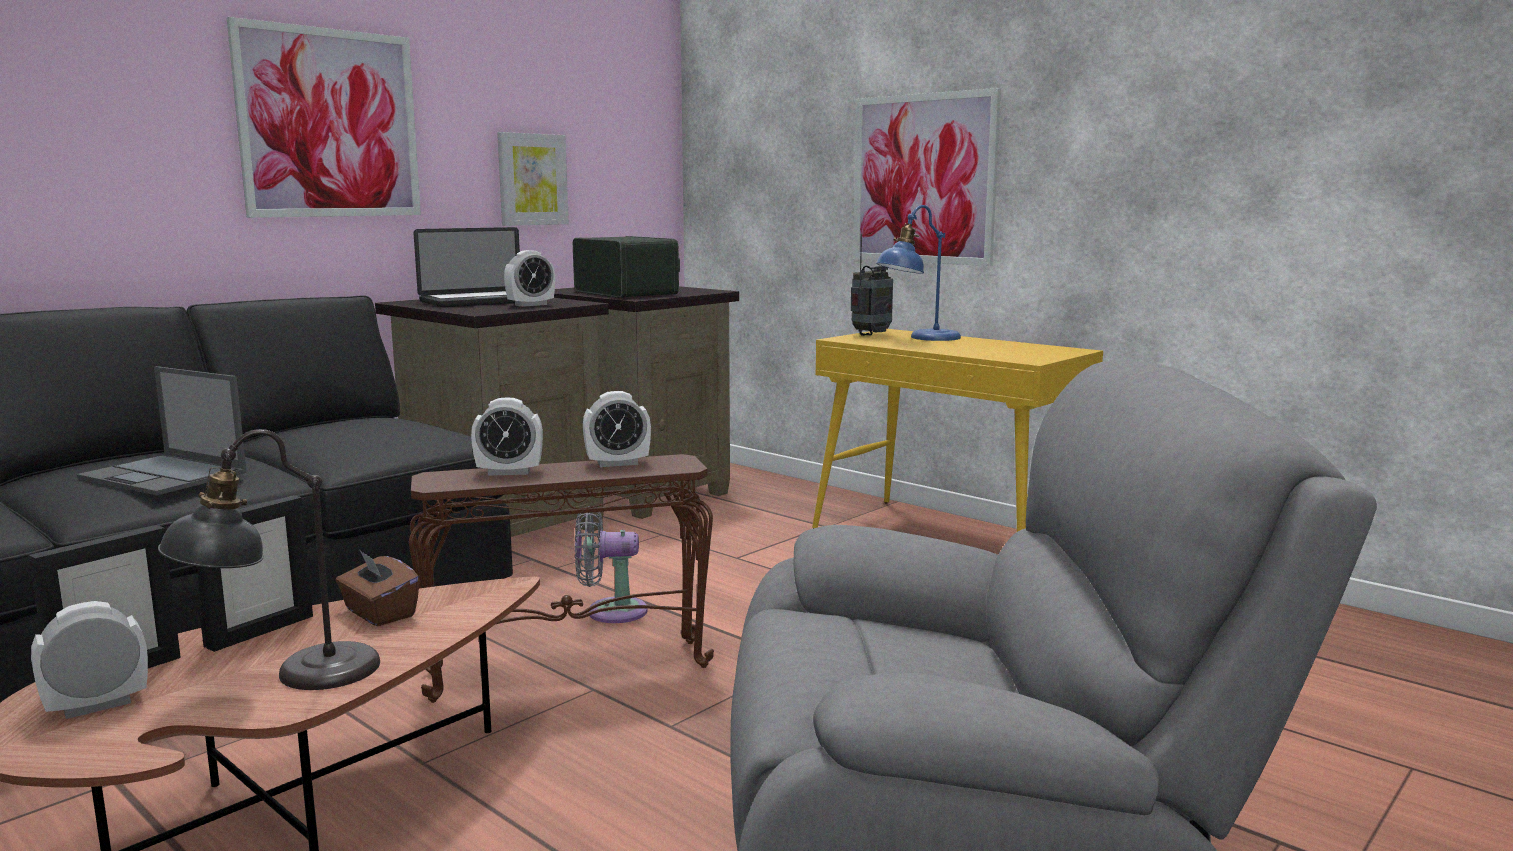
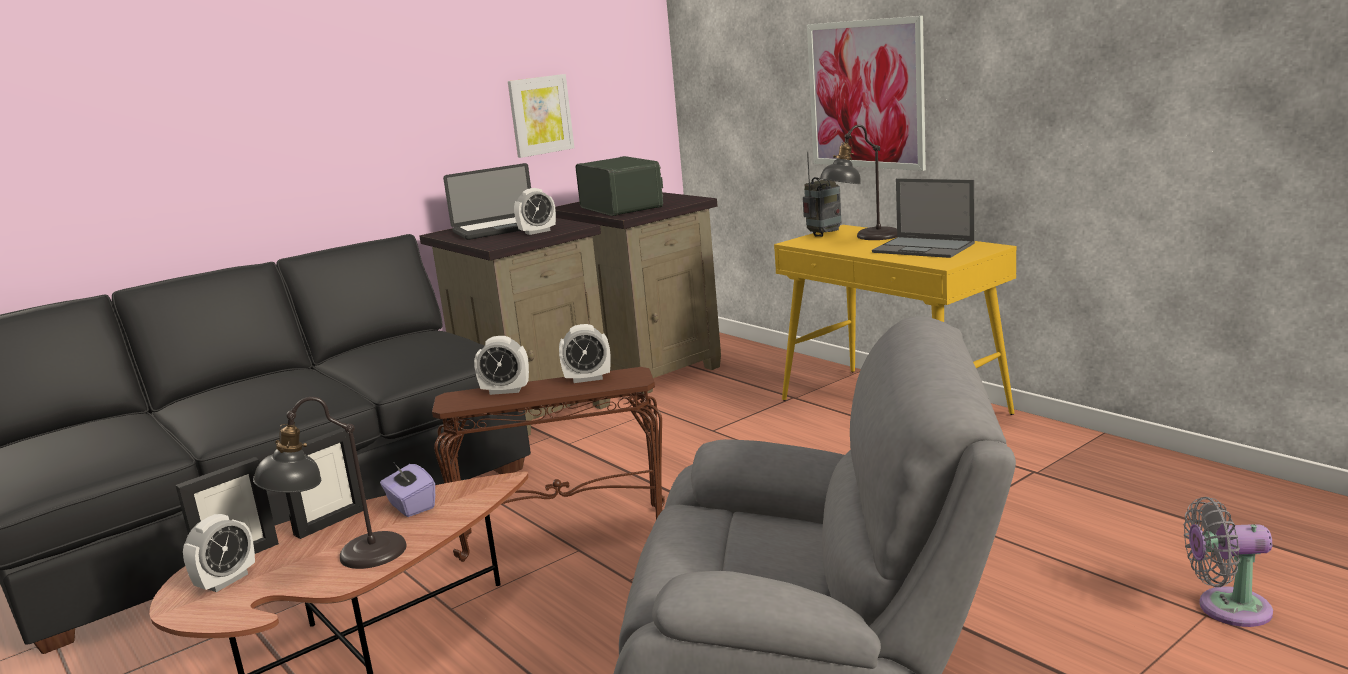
camera: 10 degrees right, 5 degrees up
(97, 705) = (226, 581): alarm clock -> alarm clock turned 150 degrees clockwise
(165, 475) = (267, 400): laptop -> laptop (924, 248)
(330, 124) = (371, 98): picture -> none
(379, 613) = (411, 506): brown tissue box -> purple tissue box
(610, 611) = (603, 483): grey fan -> grey fan (1226, 608)
(919, 339) = (862, 238): blue table lamp -> grey table lamp

